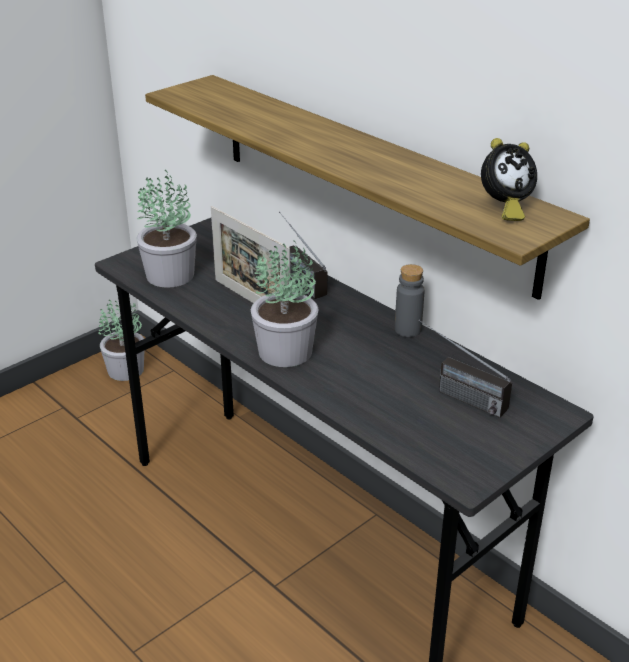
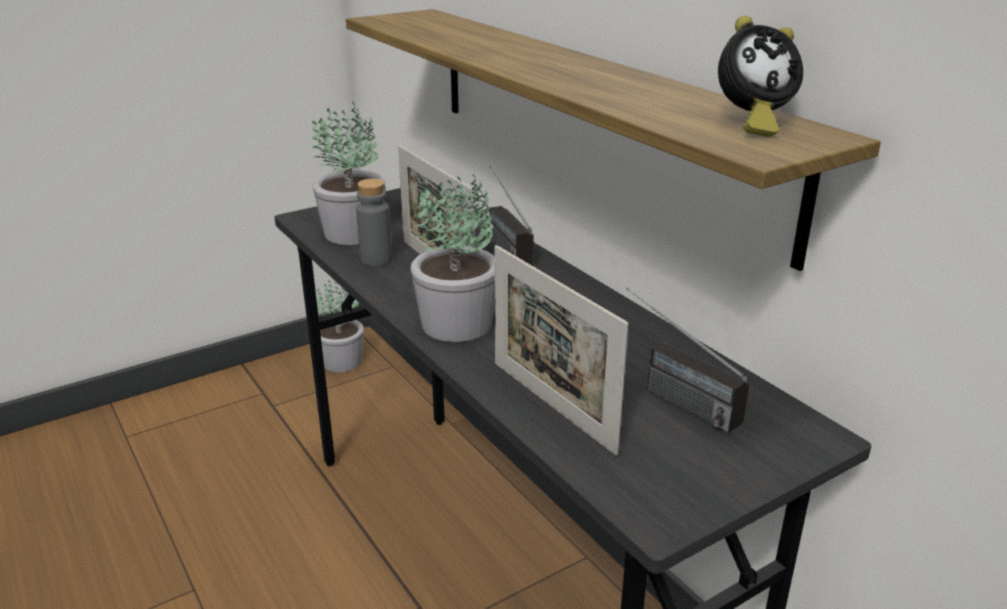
camera: 10 degrees right, 5 degrees down
(375, 410) = (551, 405): none -> picture frame
(408, 330) = (625, 313): grey bottle -> grey bottle (376, 259)

